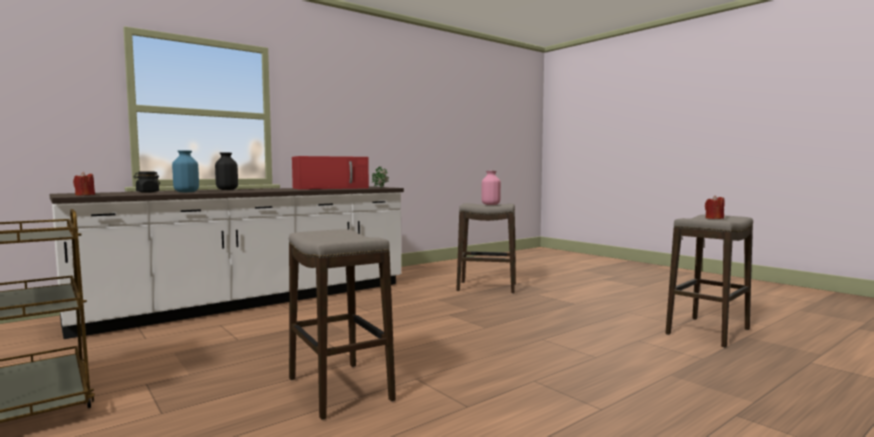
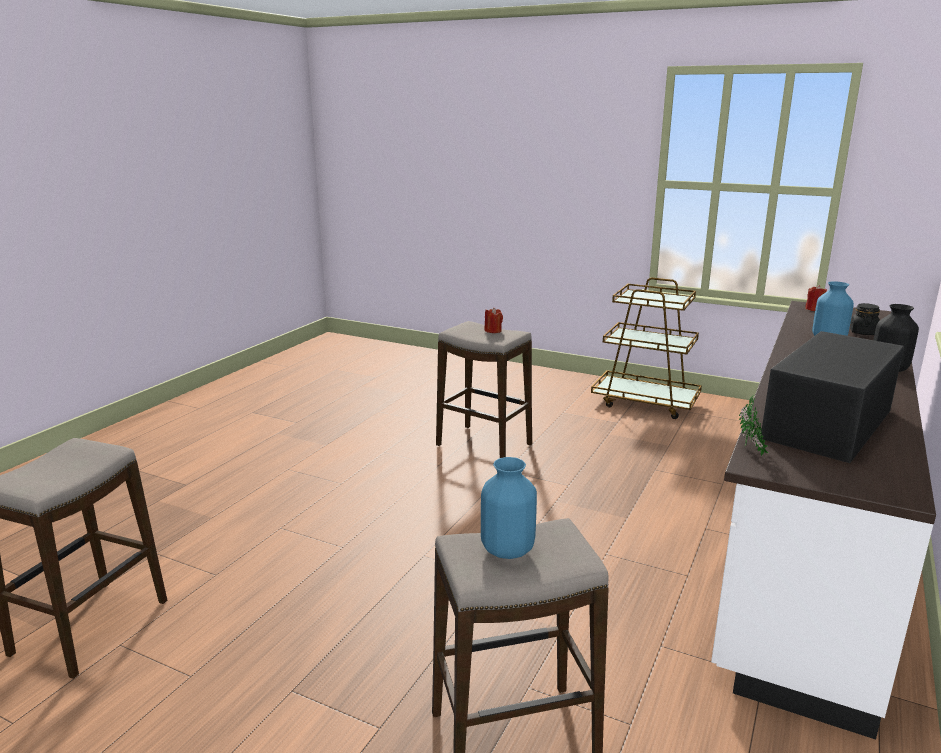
camera: 155 degrees right, 15 degrees up
(331, 188) = (828, 425): red microwave -> black microwave
(490, 204) = (507, 549): pink vase -> blue vase
(714, 218) = (60, 462): red candle -> red candle (493, 331)

